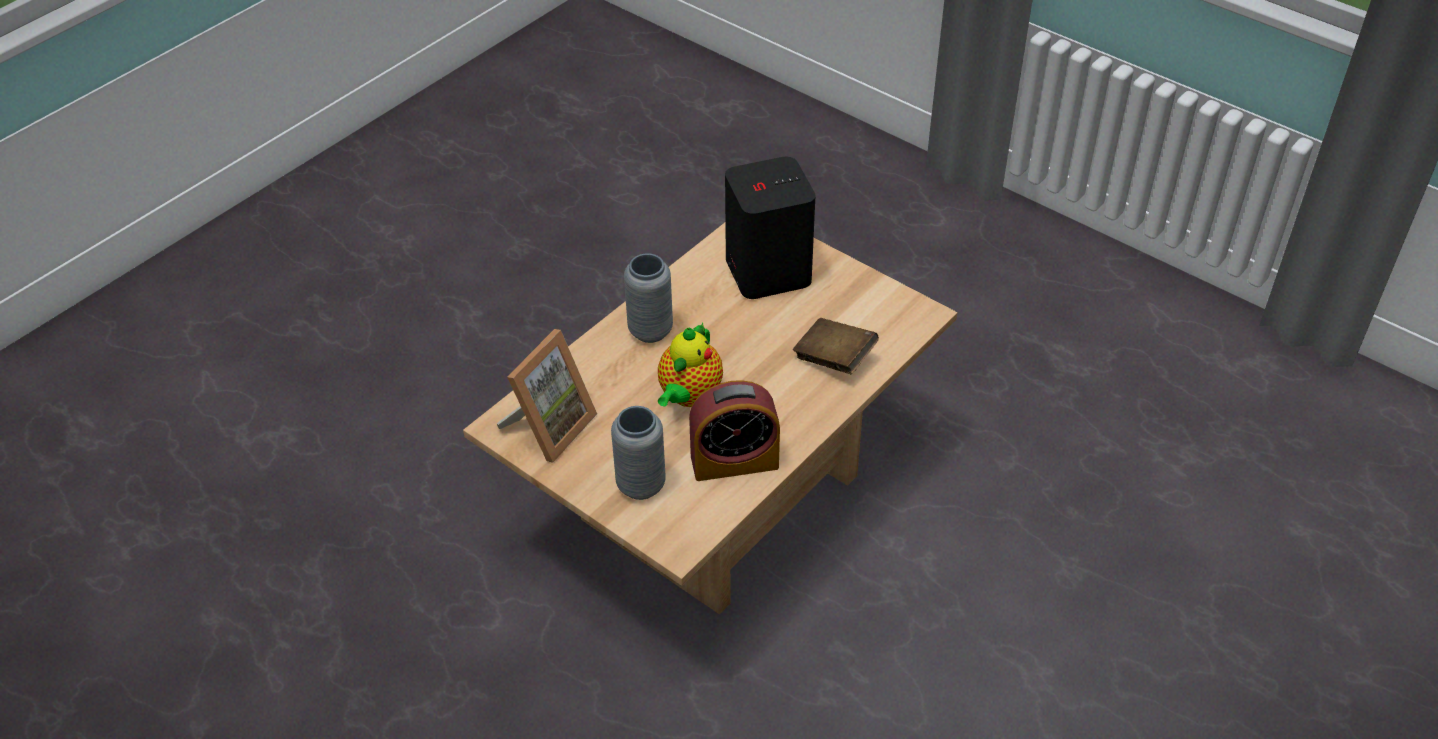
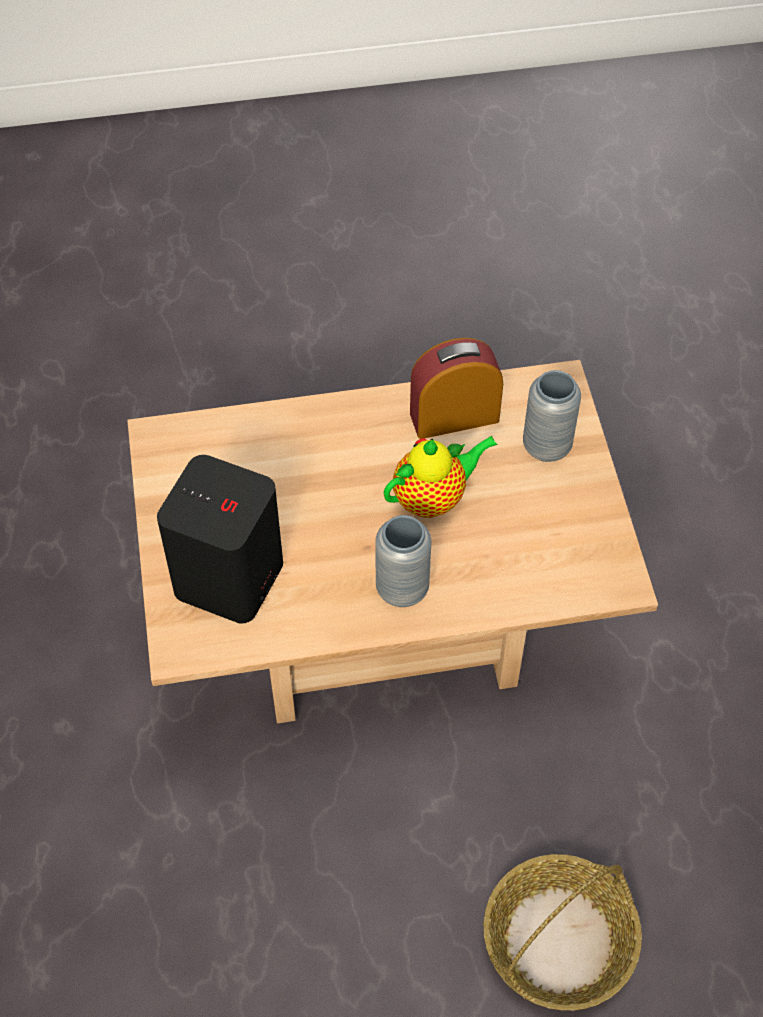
camera: 140 degrees left, 10 degrees up
(434, 401) = (558, 941): none -> basket
(549, 427) = (579, 551): picture frame -> none
(734, 461) = (454, 417): alarm clock -> alarm clock turned 45 degrees counterclockwise
(834, 359) = (278, 447): brown book -> none

